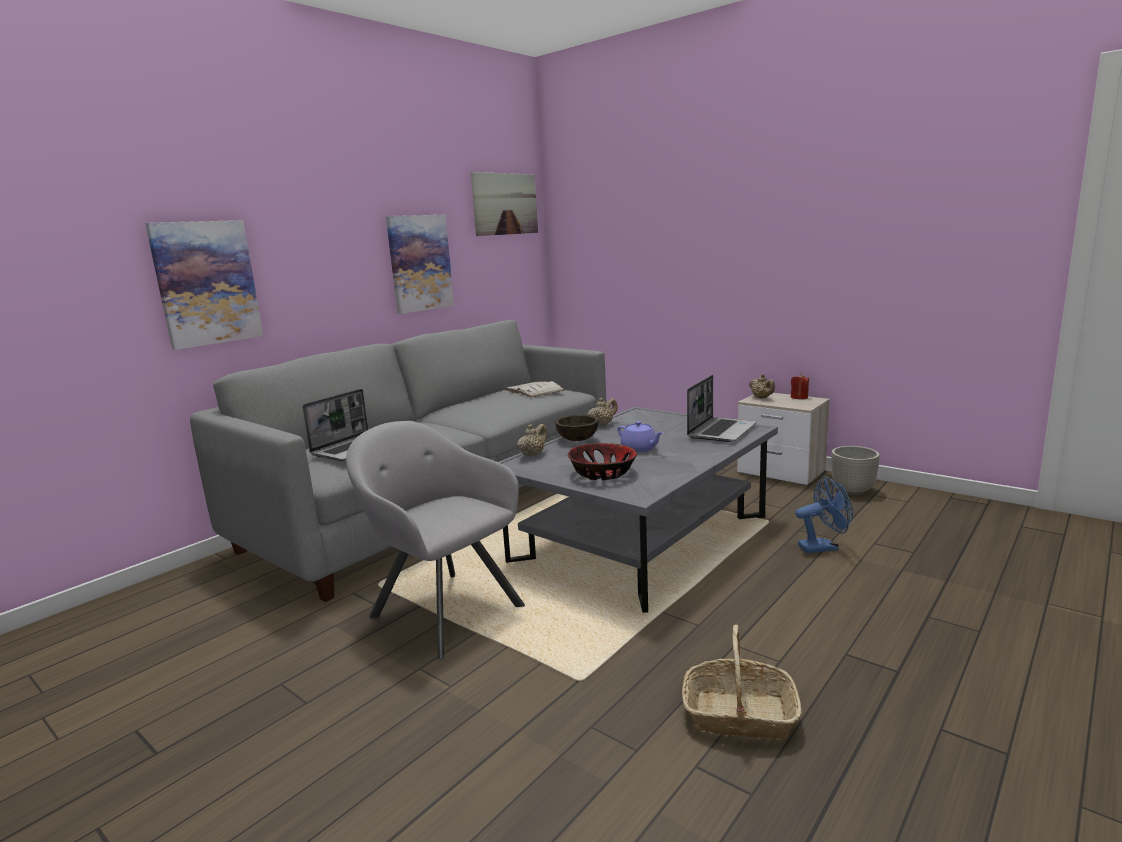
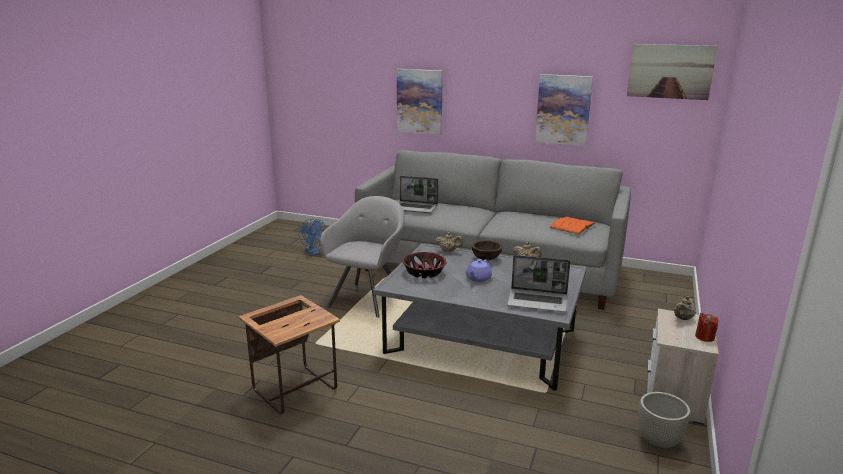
camera: 70 degrees right, 5 degrees up
(534, 390) = (572, 225): white book -> orange book
(739, 715) = (296, 389): basket -> side table
(823, 547) = (512, 420): blue fan -> blue fan (313, 253)

